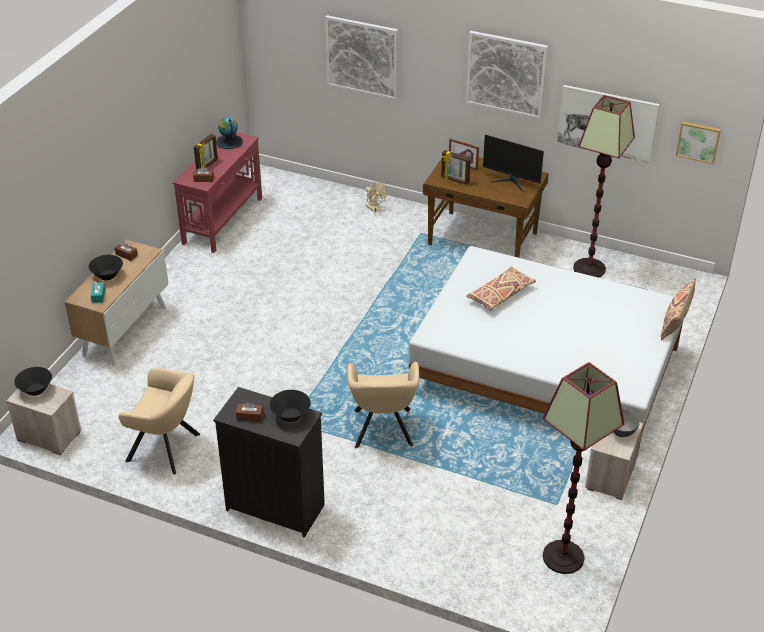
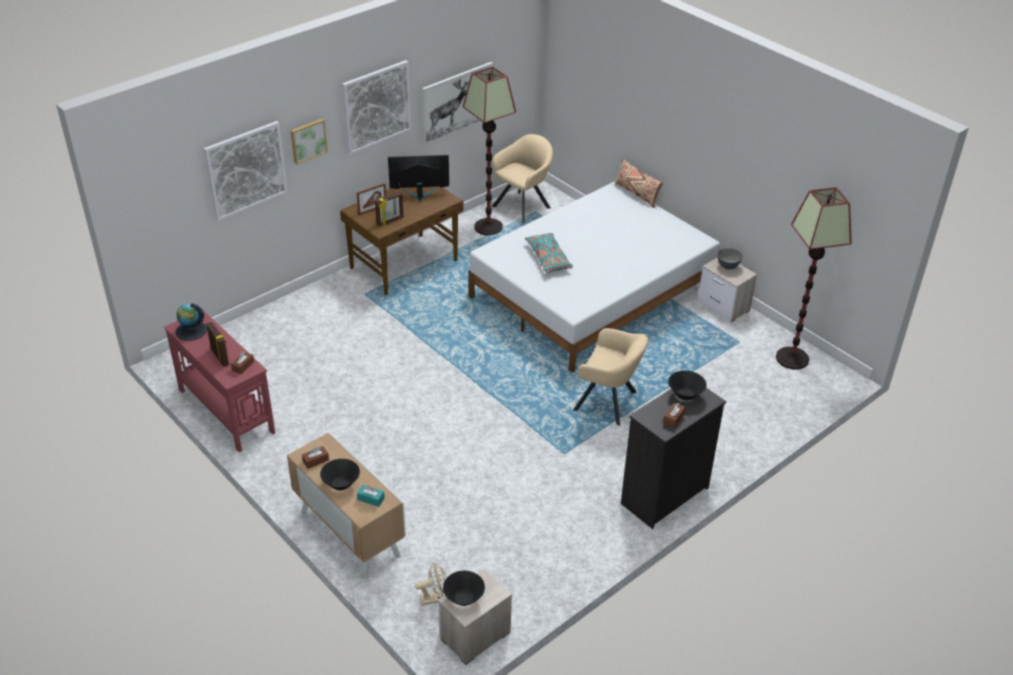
camera: 65 degrees left, 0 degrees up
(167, 449) = (549, 547): beige armchair -> beige armchair (523, 205)
(375, 209) = (303, 307): beige fan -> beige fan (434, 598)
(500, 295) = (548, 259): beige pillow -> turquoise pillow
(511, 181) = (419, 195): monitor -> monitor turned 150 degrees counterclockwise
(698, 141) = (519, 76): picture -> picture (308, 140)

